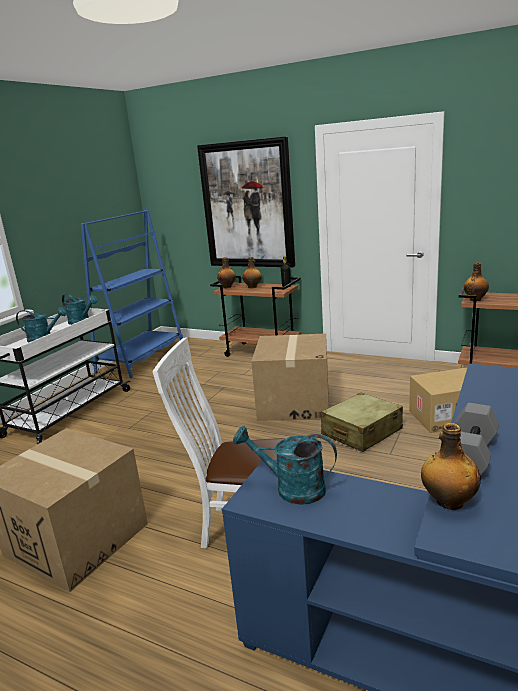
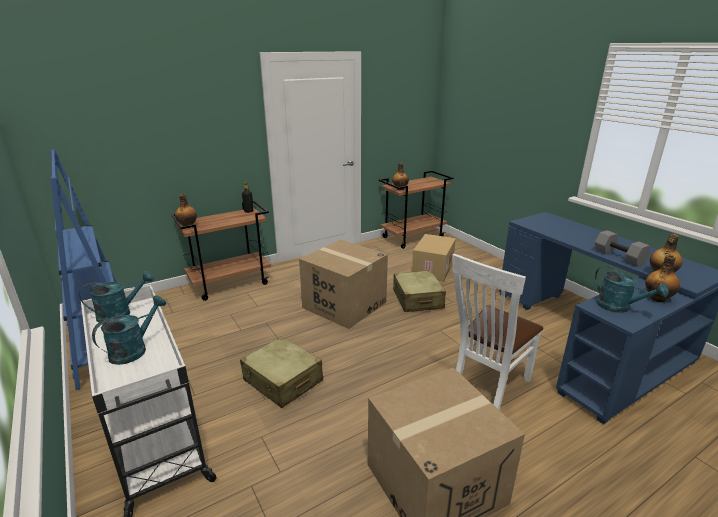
camera: 60 degrees left, 5 degrees up
(155, 425) = (283, 381): none -> beige suitcase
(247, 205) = (188, 134): picture -> none
(253, 287) = (217, 219): bottle -> bottle (658, 298)
(291, 488) = (619, 307): turquoise watering can -> turquoise watering can turned 90 degrees counterclockwise

